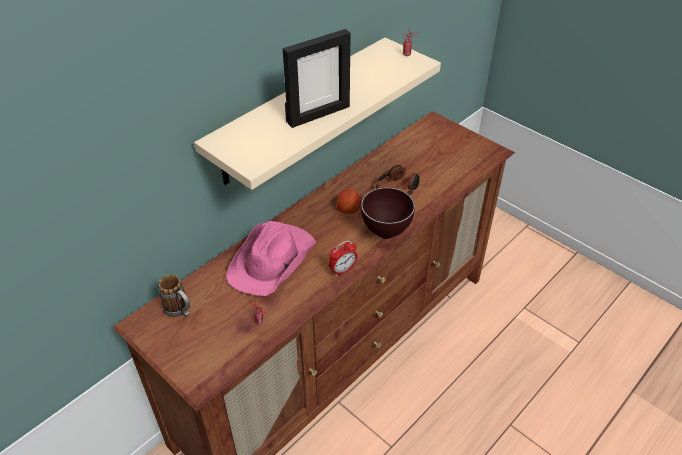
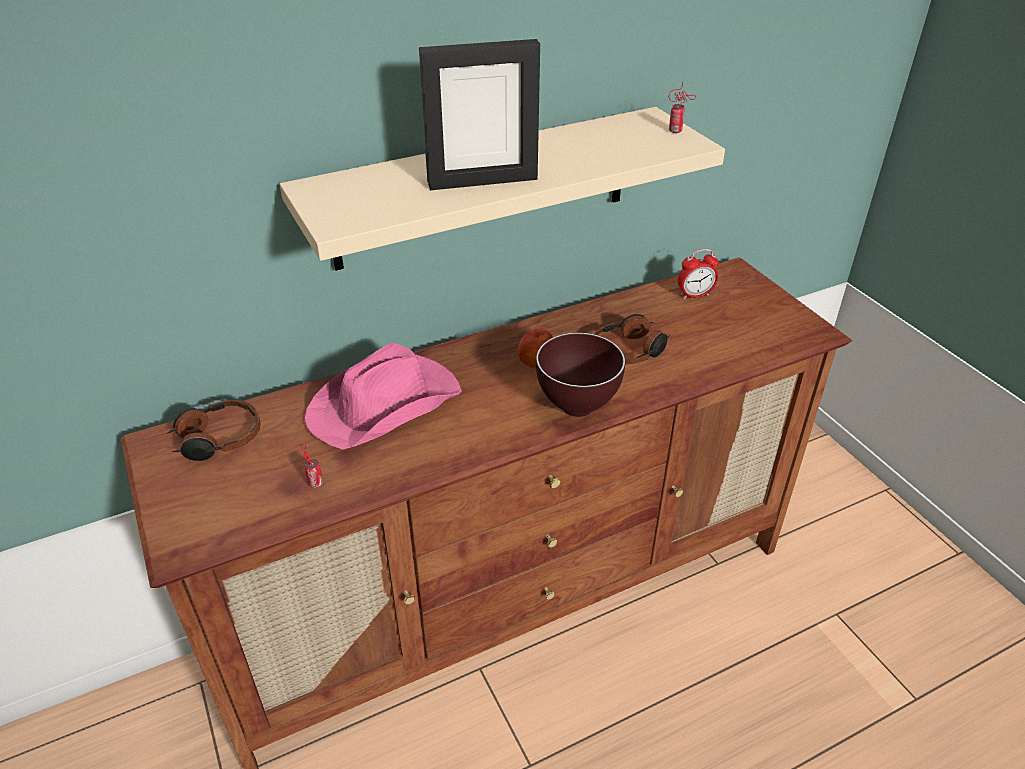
camera: 20 degrees right, 5 degrees down
(180, 310) = (217, 439): mug -> headphones
(342, 270) = (480, 444): alarm clock -> alarm clock (695, 295)

